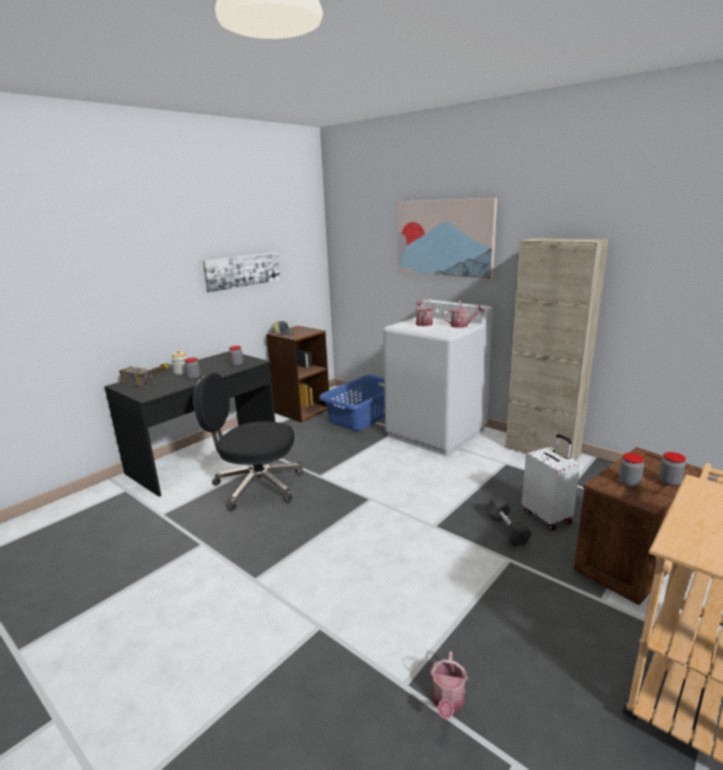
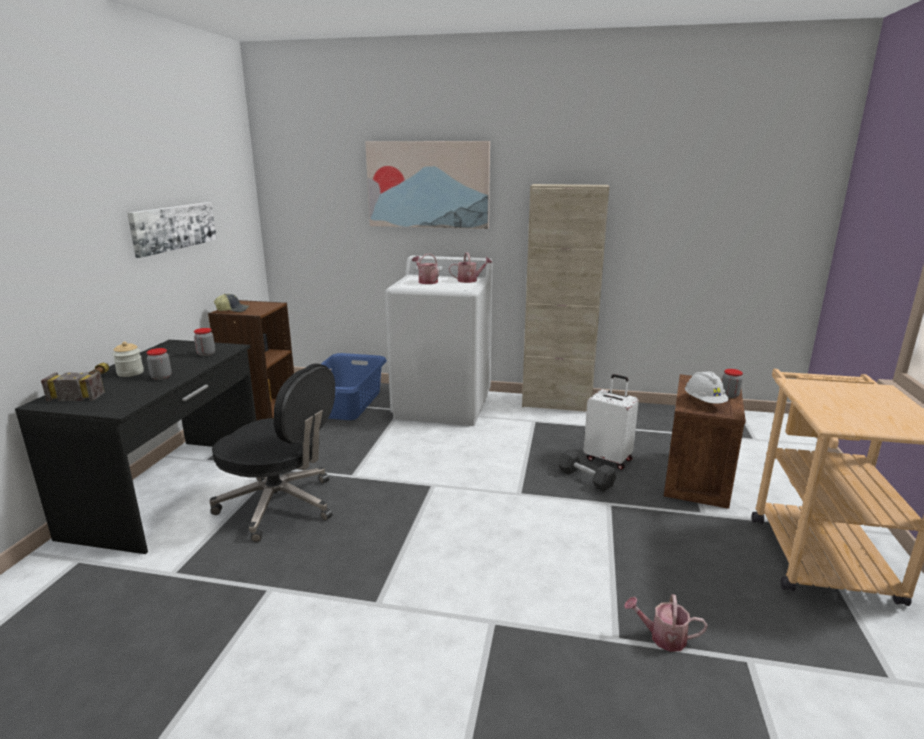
camera: 30 degrees left, 0 degrees up
(256, 486) = (281, 505): black office chair -> black office chair turned 135 degrees counterclockwise
(447, 702) = (662, 637): watering can -> watering can turned 120 degrees clockwise
(629, 483) = (704, 402): jar -> white hard hat

